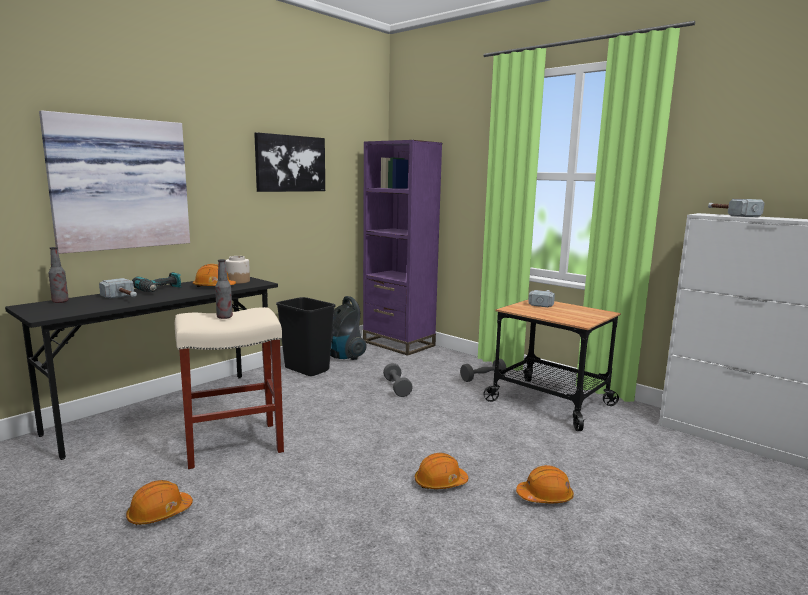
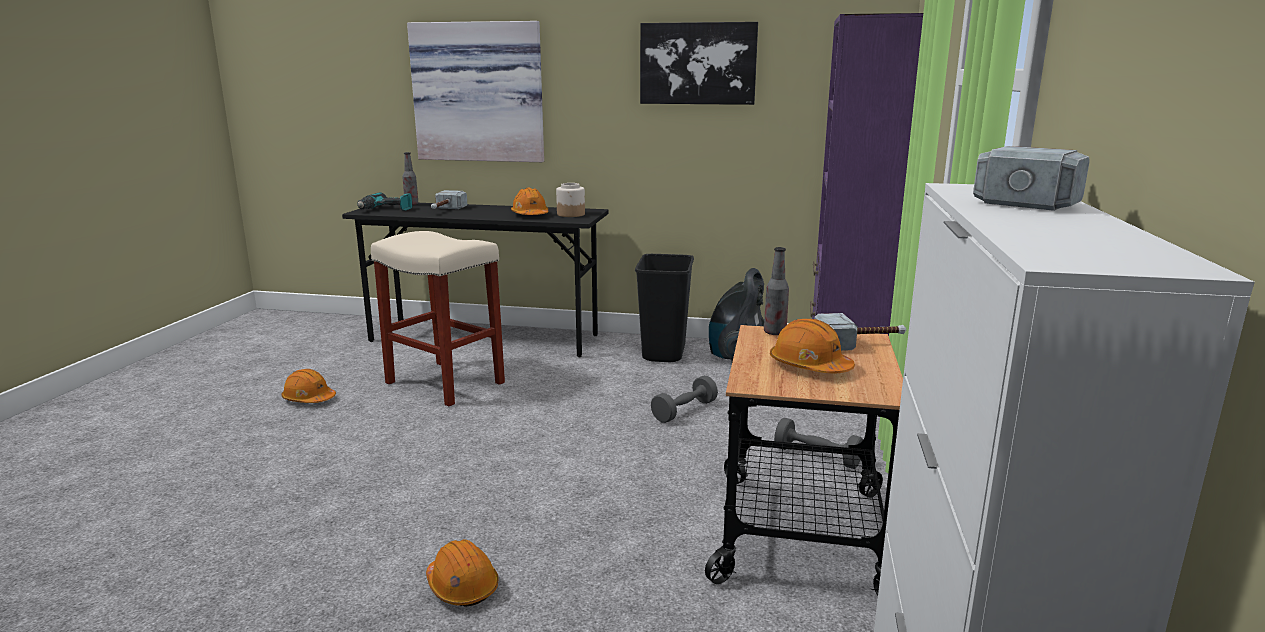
camera: 60 degrees right, 5 degrees up
(160, 290) = (491, 209): power drill -> power drill (386, 210)
(224, 317) = (427, 241): bottle -> bottle (774, 332)
(440, 482) = (446, 503): orange hard hat -> orange hard hat (809, 366)

